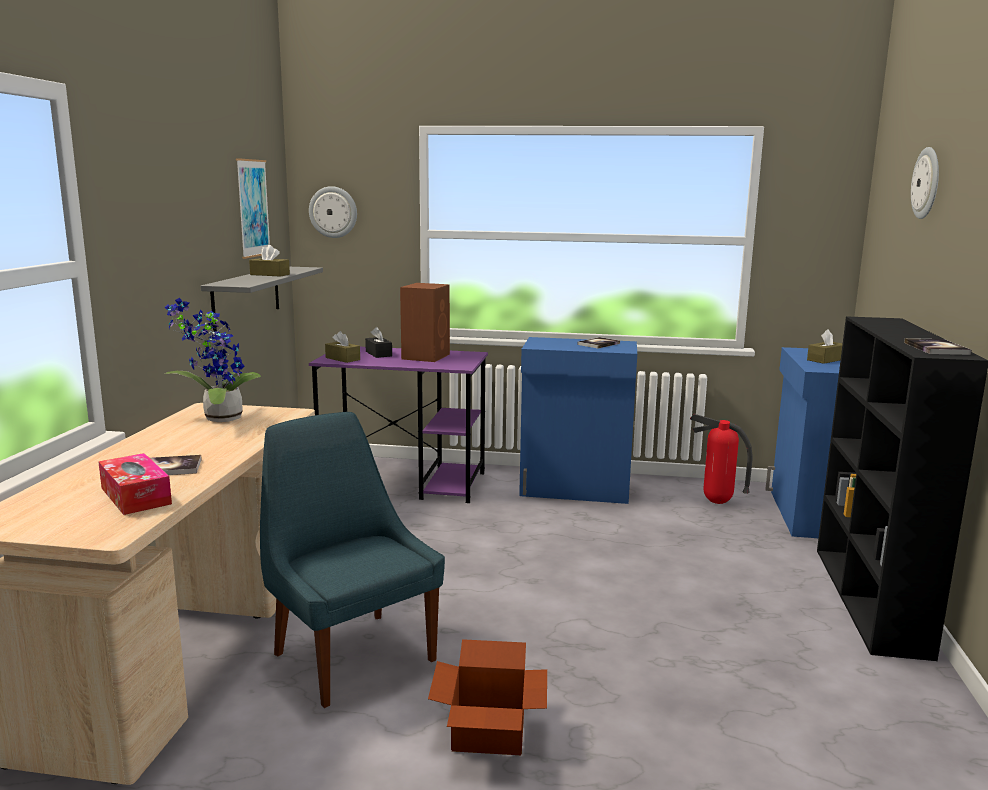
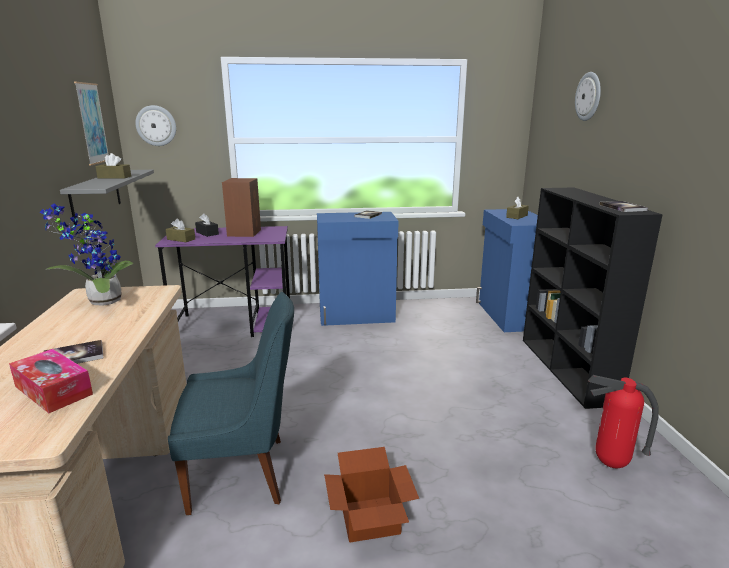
camera: 15 degrees left, 5 degrees up
(351, 654) = (243, 474): blue chair -> blue chair turned 135 degrees clockwise
(717, 503) = (450, 314): fire extinguisher -> fire extinguisher (611, 465)

